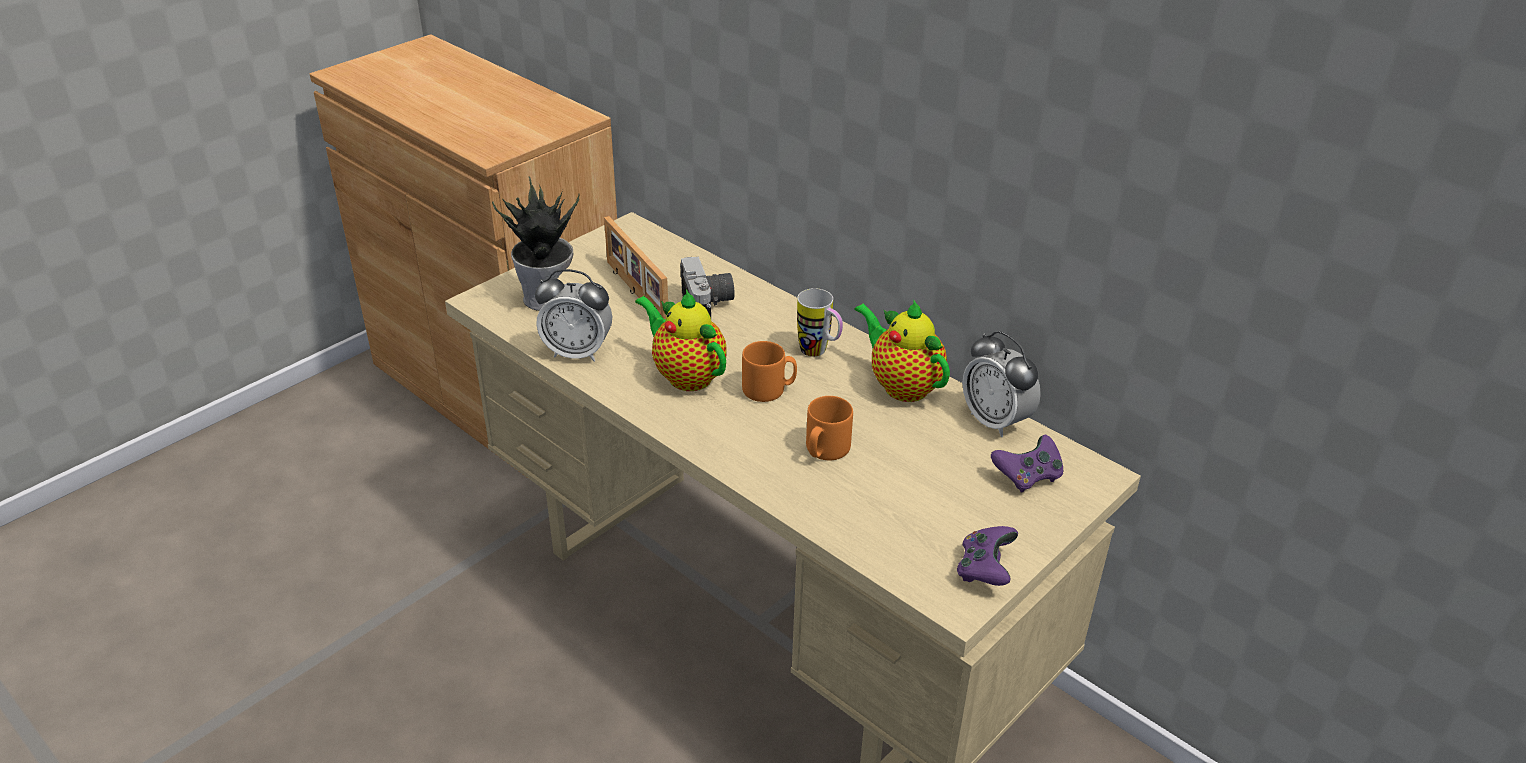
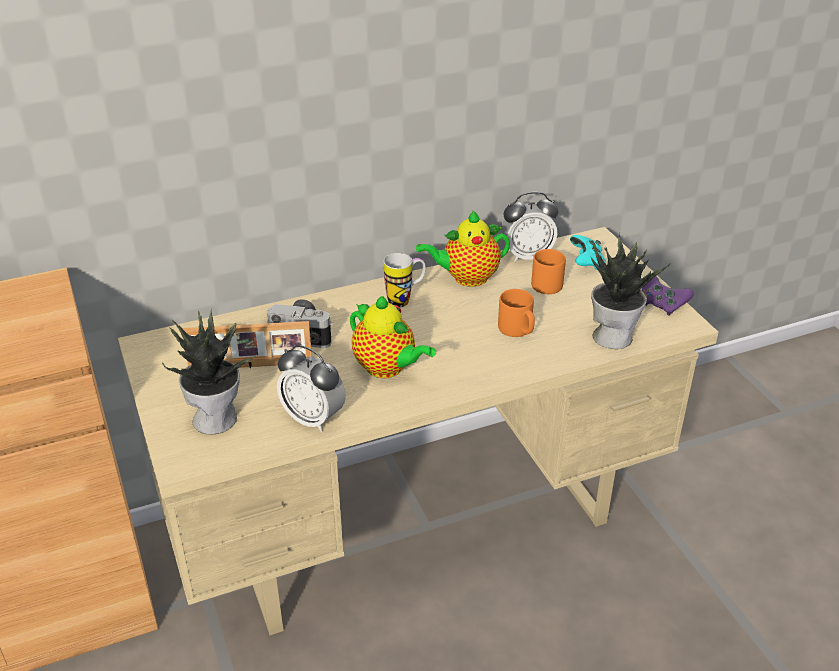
camera: 65 degrees left, 0 degrees up
(577, 352) = (313, 418): alarm clock -> alarm clock turned 90 degrees clockwise
(686, 375) = (387, 368): teapot -> teapot turned 120 degrees counterclockwise
(769, 389) = (433, 334): orange mug -> orange mug (548, 283)
(874, 535) = (613, 336): none -> potted plant
(1027, 477) = (586, 263): purple game controller -> turquoise game controller

